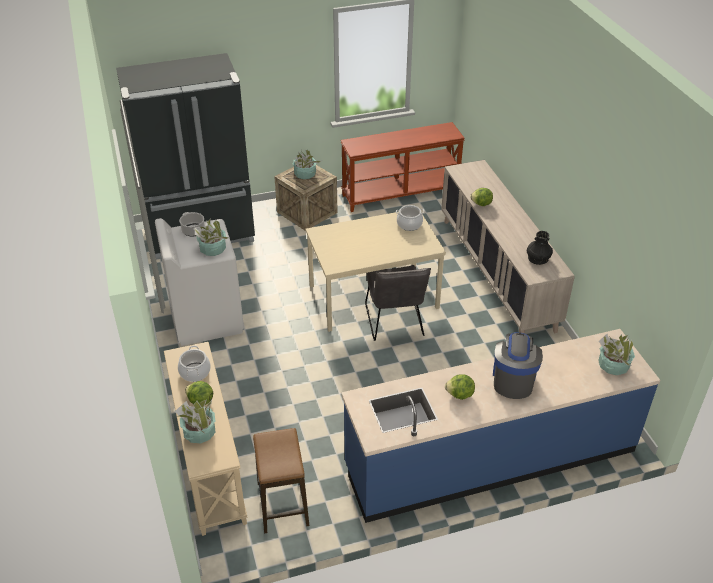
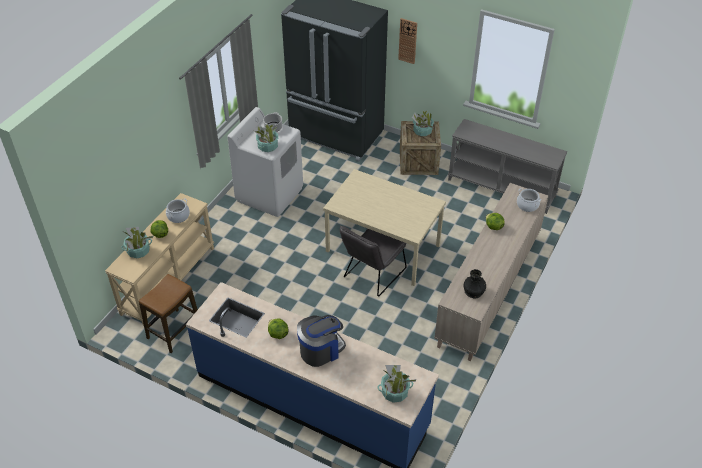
camera: 45 degrees right, 5 degrees up
(254, 82) = (407, 41): none -> wall clock
(400, 193) = (502, 188): brown console table -> grey console table
(409, 224) = (422, 209): cooking pot -> cooking pot (527, 205)

